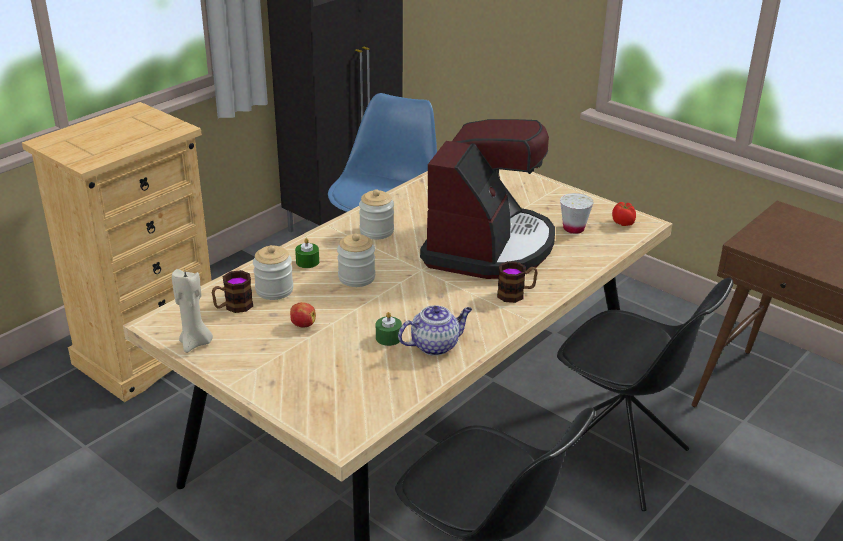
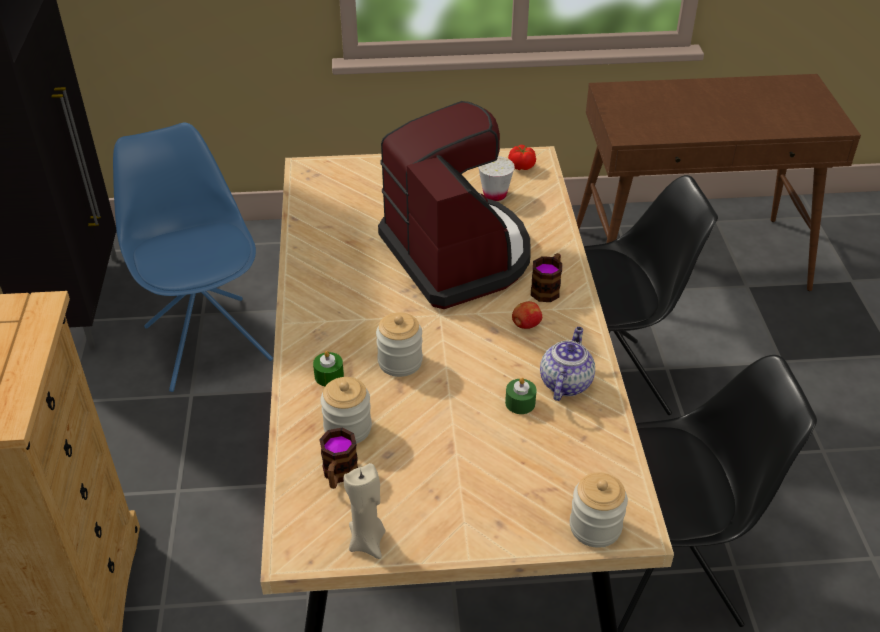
camera: 45 degrees left, 10 degrees up
(302, 325) = (431, 445): apple -> apple (525, 325)
(376, 231) = (340, 300): jar -> jar (595, 527)

